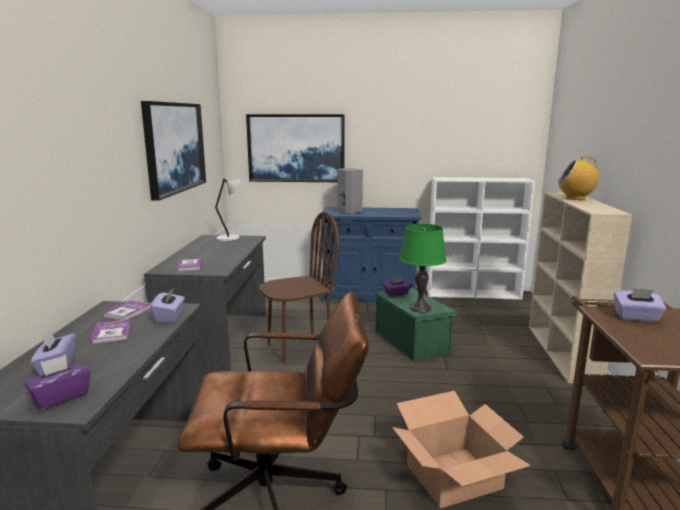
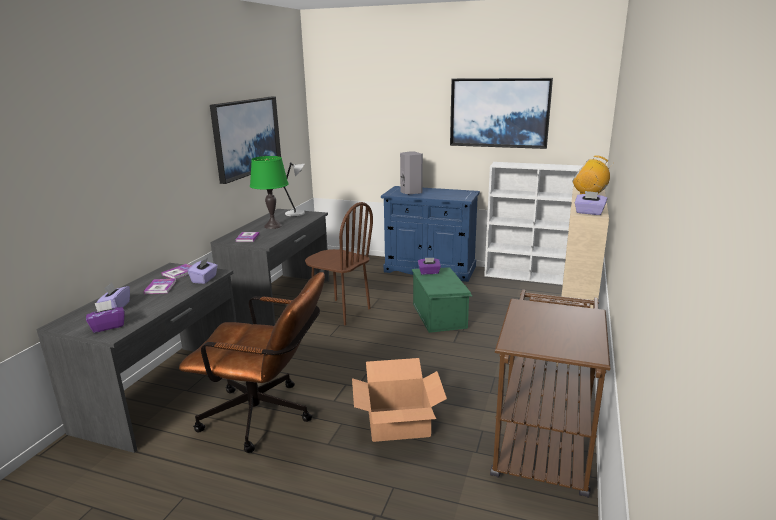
camera: 15 degrees right, 5 degrees up
(296, 148) = (370, 131): picture -> picture (499, 112)
(299, 348) = (340, 311): brown chair -> brown chair turned 45 degrees clockwise
(420, 308) = (439, 287): green table lamp -> green table lamp (273, 226)
(636, 317) = (545, 313): purple tissue box -> purple tissue box (589, 212)

